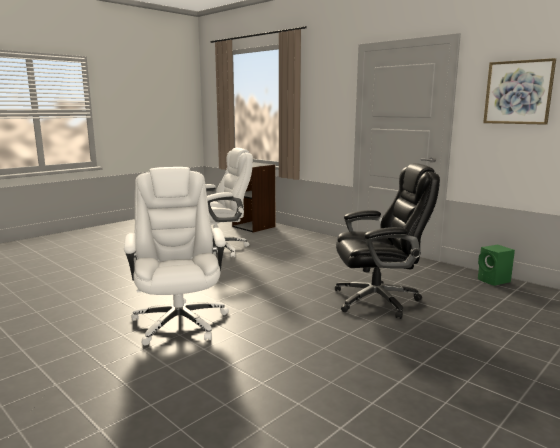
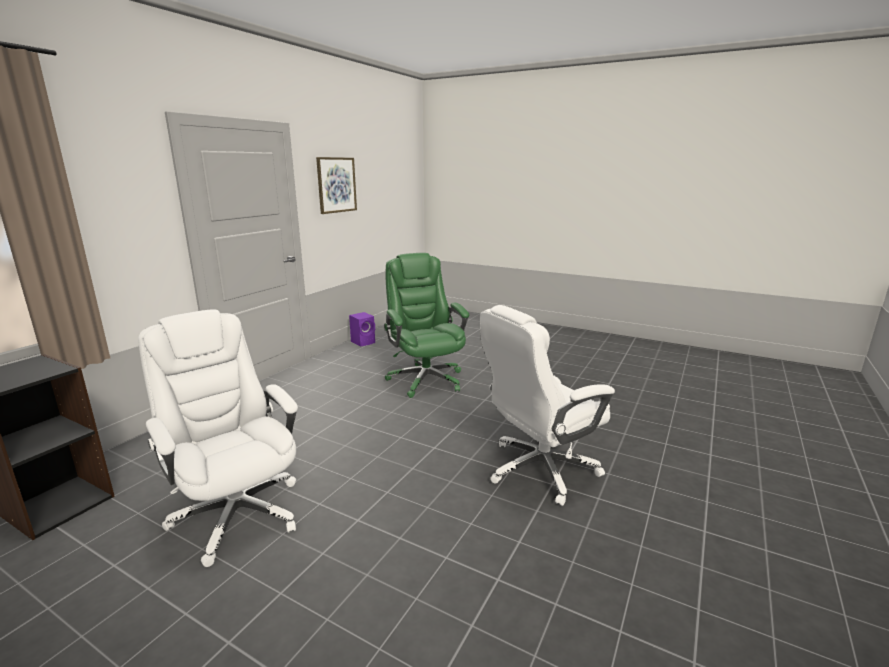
camera: 105 degrees left, 5 degrees up
(378, 300) = (425, 379): black office chair -> green office chair
(494, 281) = (364, 342): green speaker -> purple speaker

